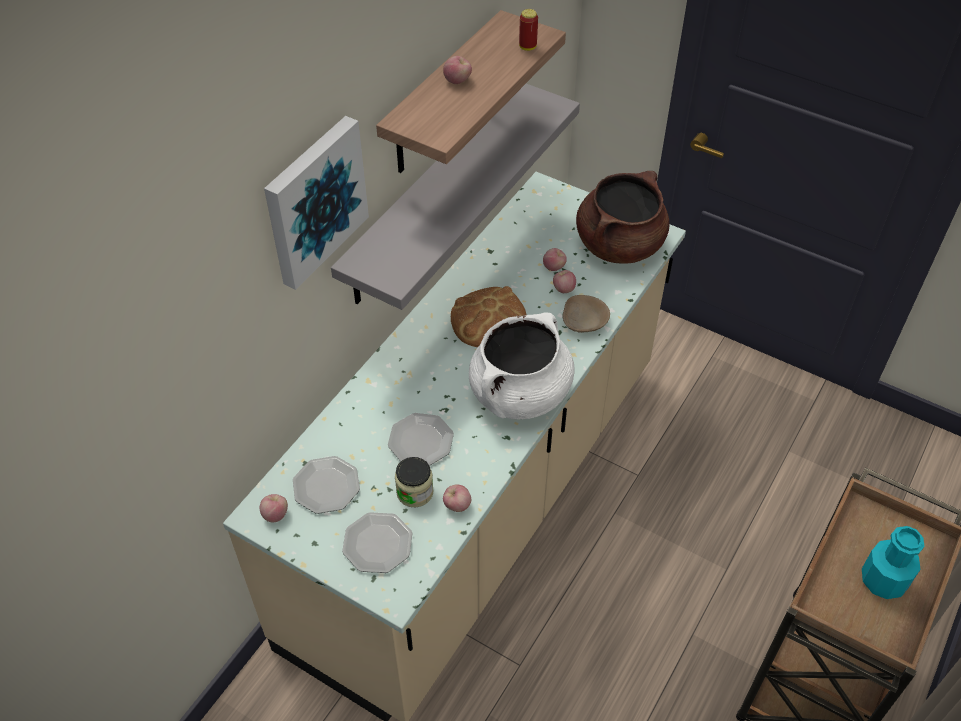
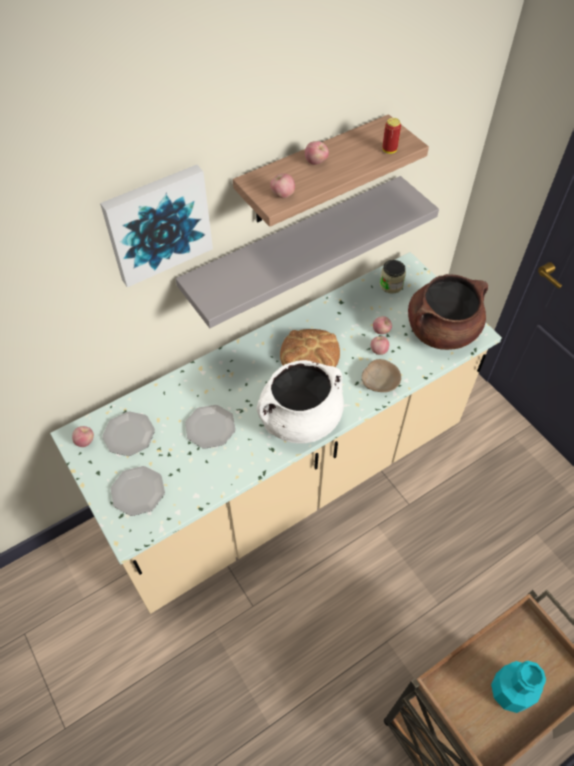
camera: 25 degrees right, 5 degrees up
(415, 492) = (184, 464): jar -> jar (391, 285)
(457, 505) = (207, 486): apple -> apple (282, 195)

